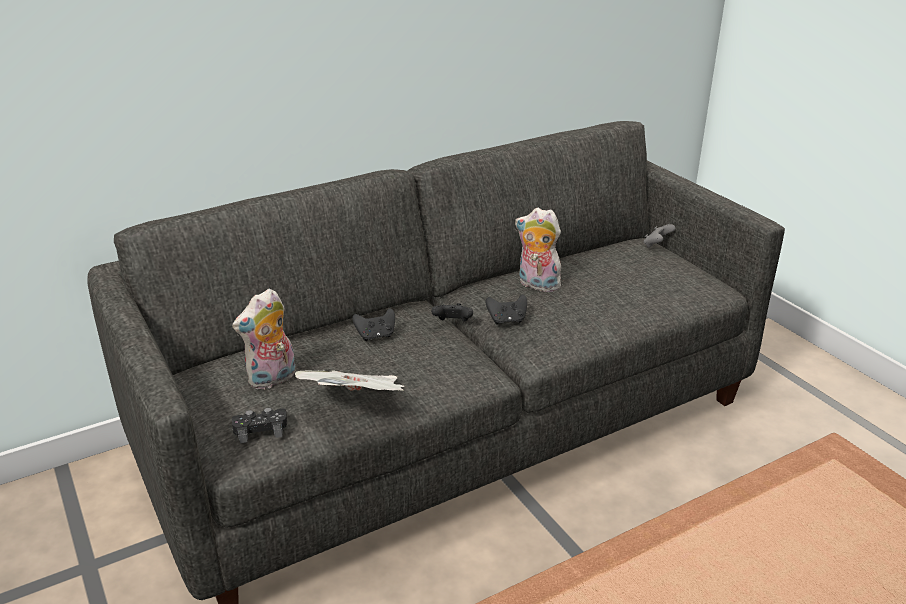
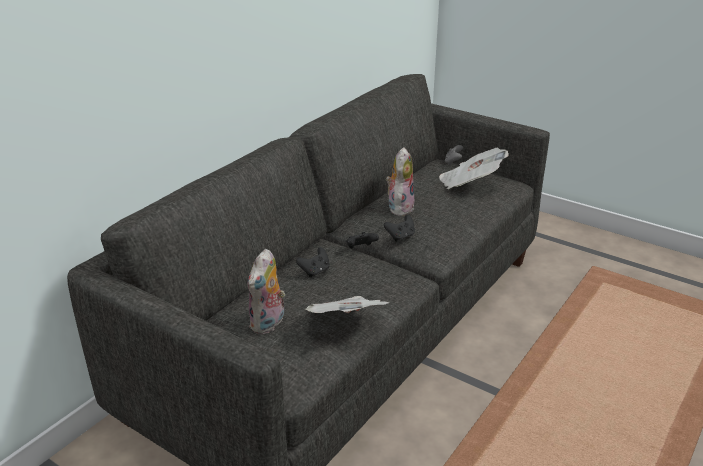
camera: 25 degrees left, 0 degrees up
(260, 429) = (294, 362): black game controller -> none
(536, 285) = (399, 207): plush toy -> plush toy turned 105 degrees clockwise
(652, 276) = (470, 184): none -> newspaper

